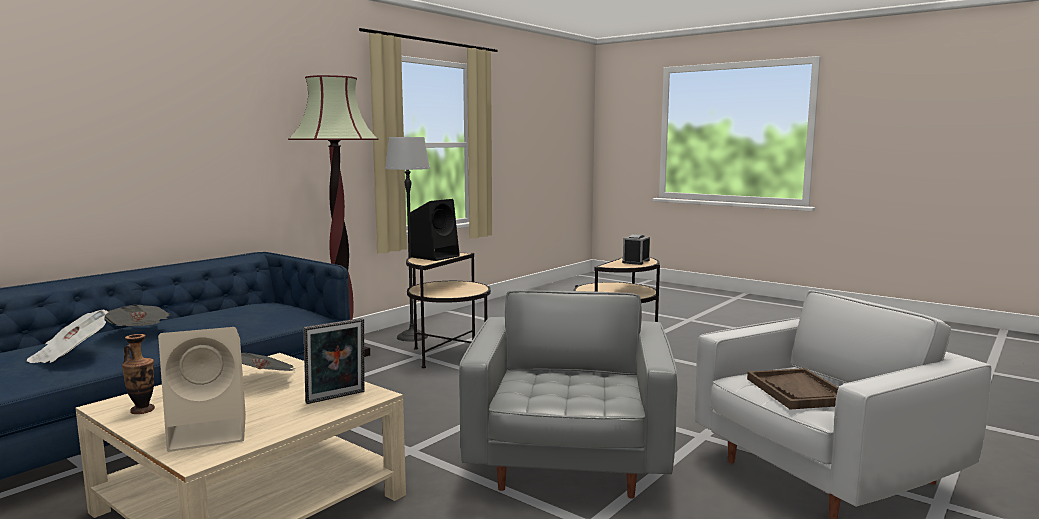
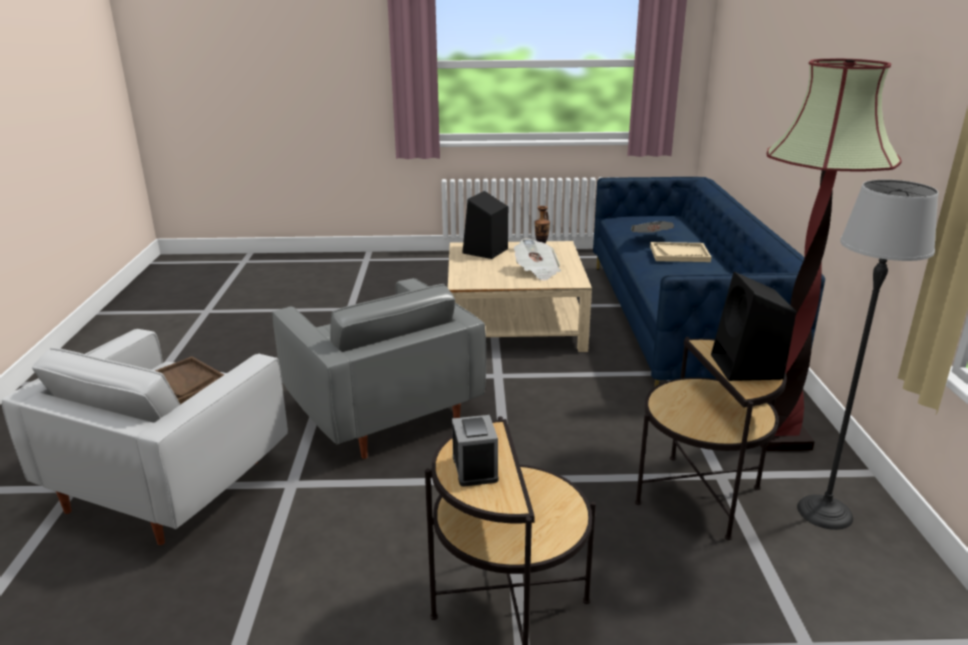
camera: 140 degrees right, 15 degrees up
(139, 333) = (679, 254): newspaper -> beige tray
(211, 432) = (485, 251): beige speaker -> black speaker
(336, 398) = (474, 277): picture frame -> none

